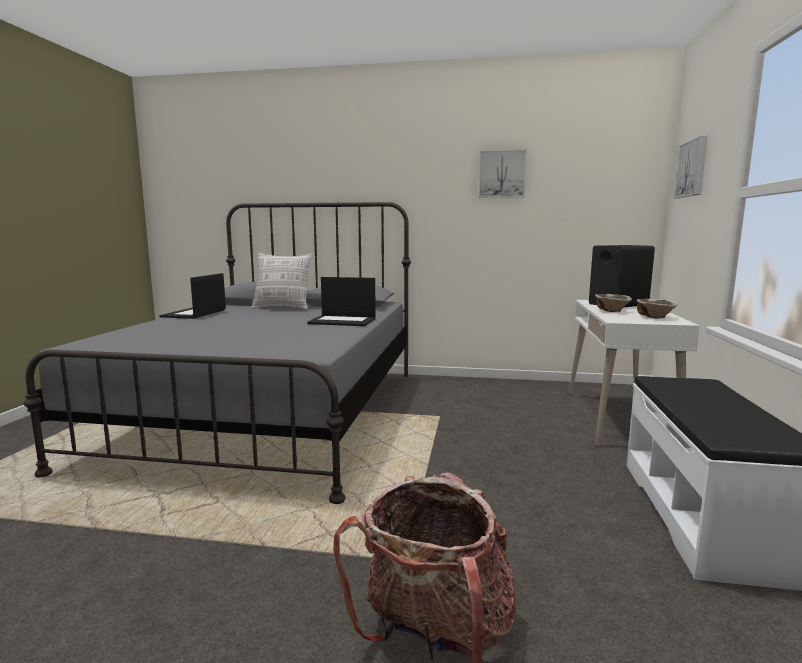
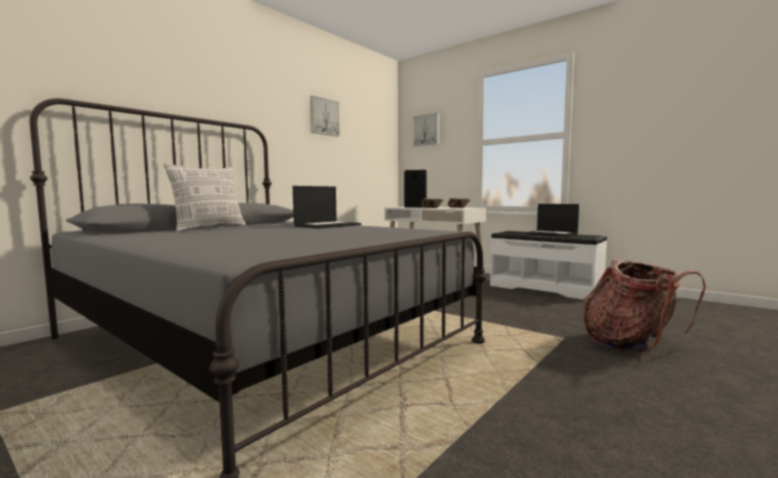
camera: 60 degrees left, 5 degrees down
(194, 313) = (141, 238): laptop -> laptop (552, 234)

